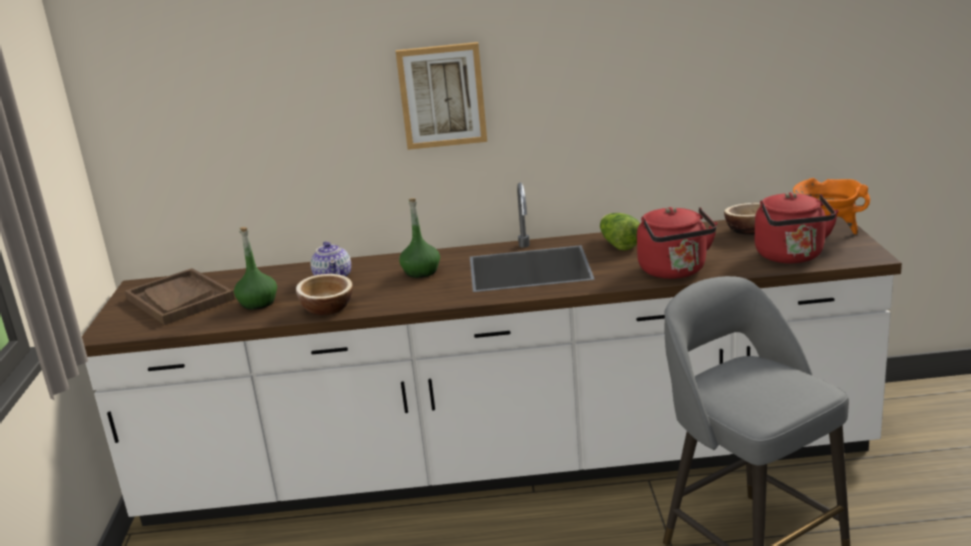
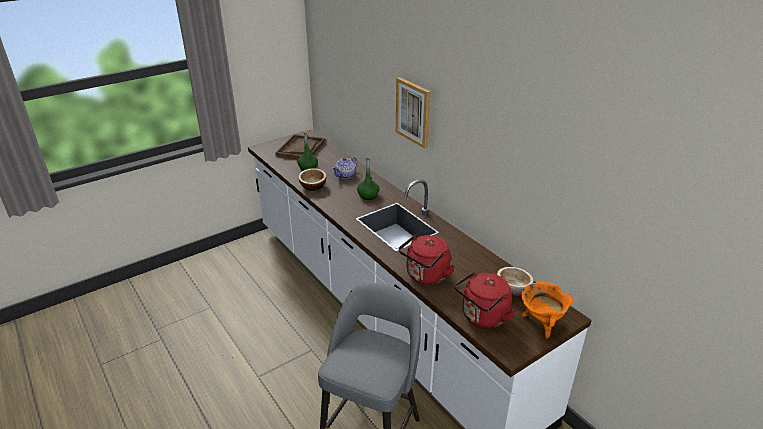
camera: 55 degrees right, 10 degrees up
(618, 244) = (450, 244): lettuce -> none

